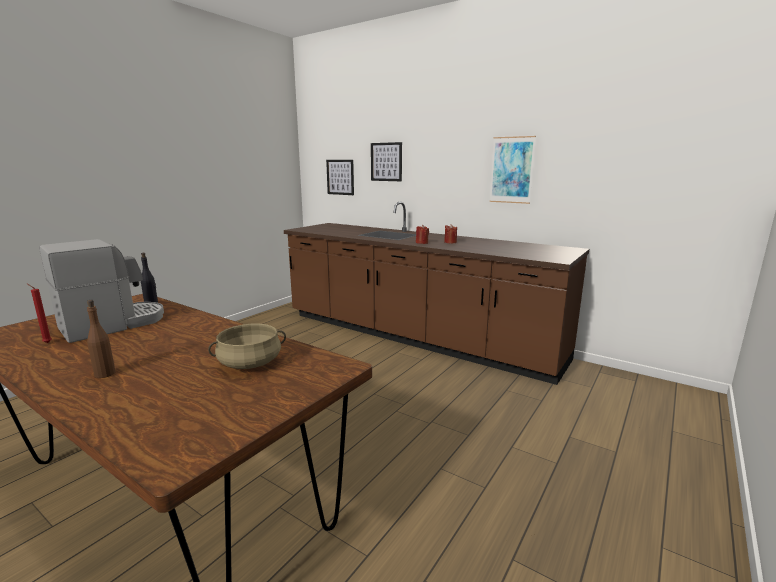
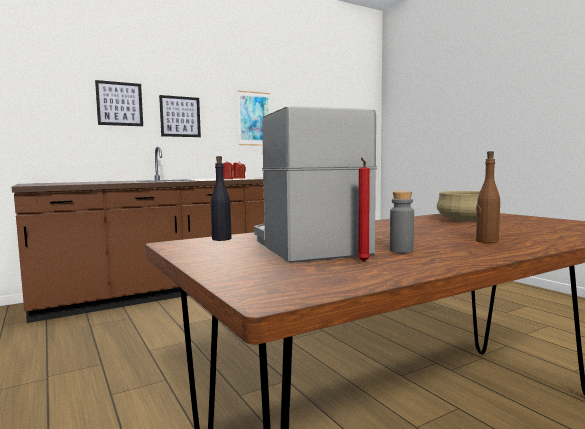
camera: 65 degrees left, 10 degrees down
(78, 349) = (401, 251): none -> grey bottle
(340, 177) = (39, 119): picture -> picture (180, 116)

